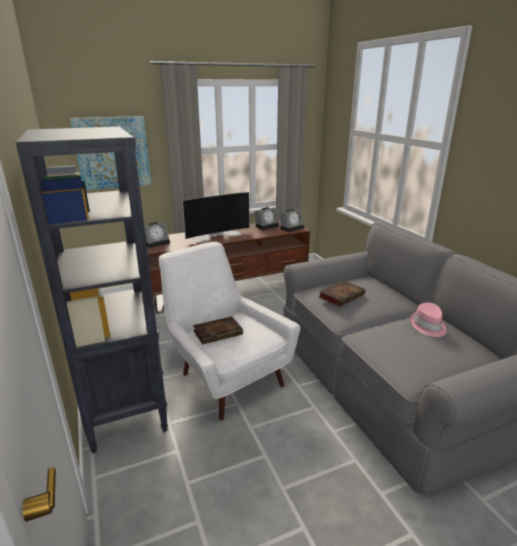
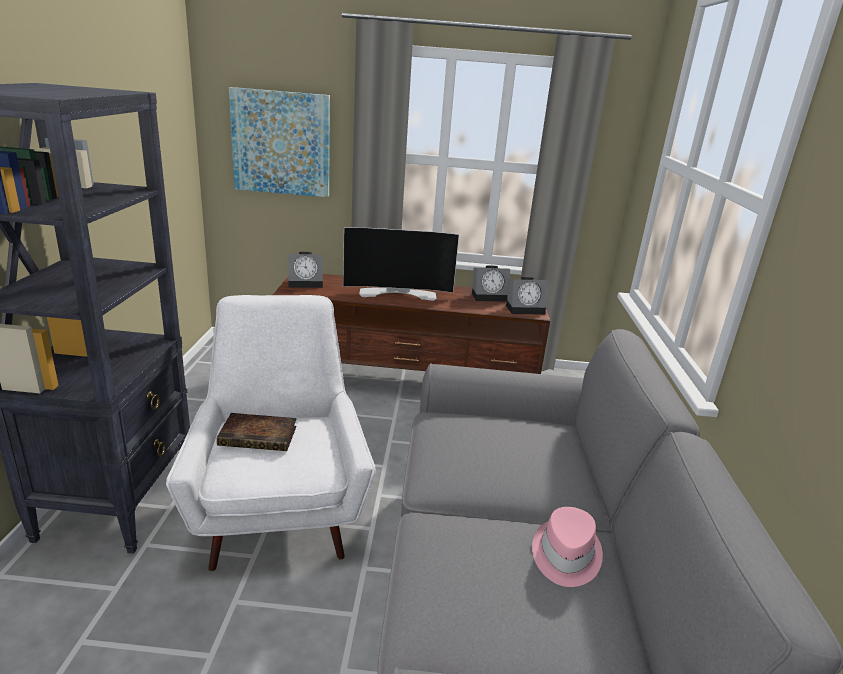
camera: 25 degrees right, 0 degrees up
(342, 295) = (474, 442): book -> none

